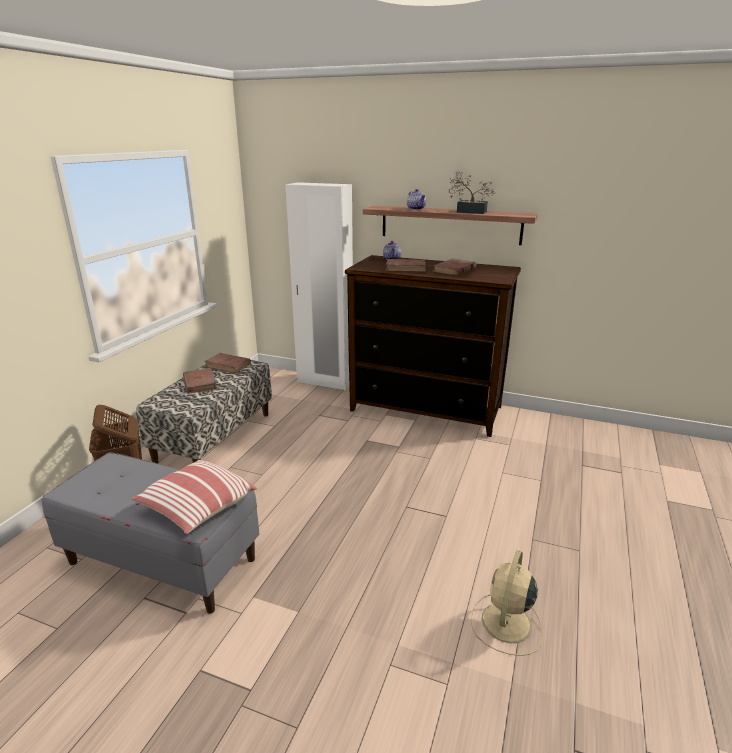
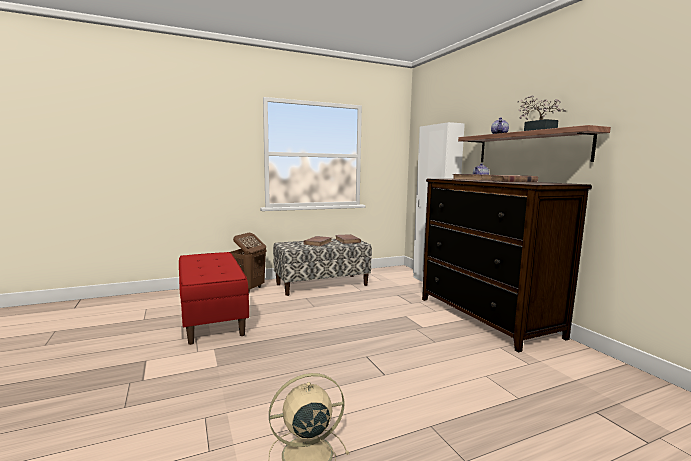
camera: 45 degrees right, 15 degrees down
(161, 561) = (211, 317): grey bench -> red bench
(196, 507) = (210, 275): pillow -> none

